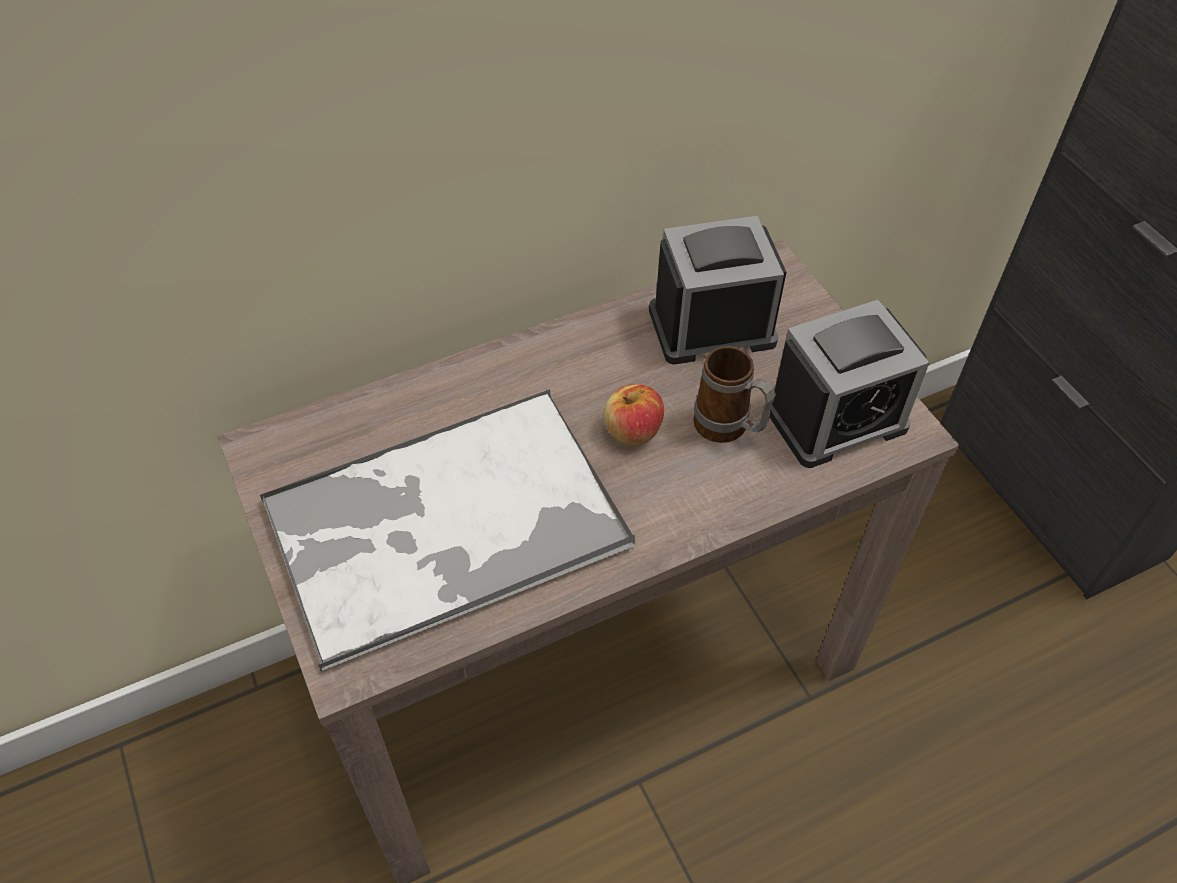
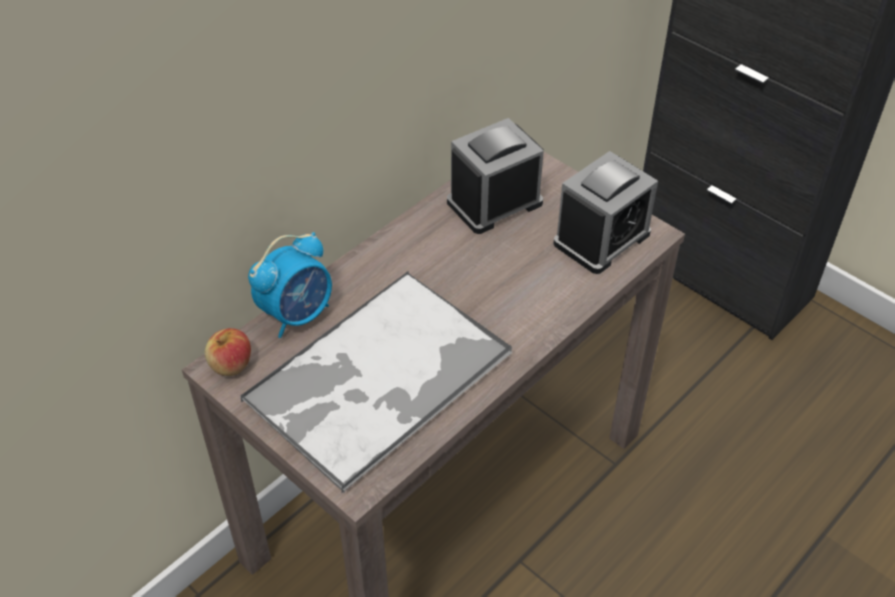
camera: 20 degrees left, 5 degrees down
(389, 406) = (297, 314): none -> alarm clock
(632, 431) = (474, 283): apple -> apple (231, 365)
(729, 429) = (537, 264): mug -> none

